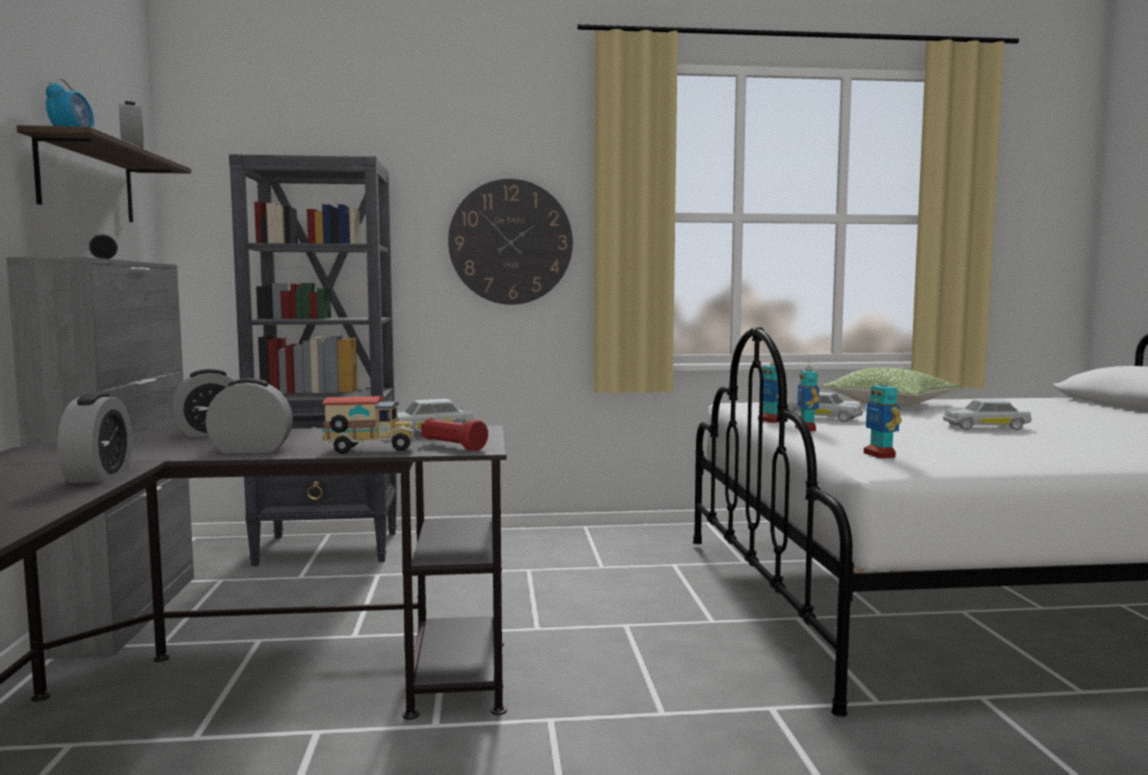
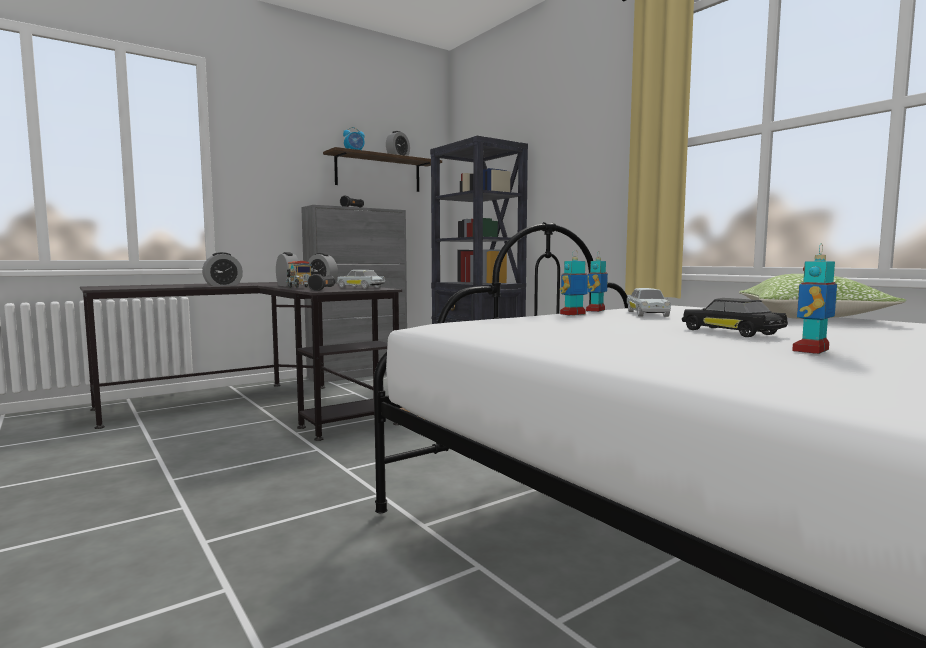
camera: 60 degrees right, 0 degrees up
(453, 446) = (323, 290): red flashlight -> black flashlight
(510, 242) = (590, 180): wall clock -> none
(880, 455) = (481, 323): toy robot -> toy robot (812, 350)
(986, 427) = (731, 332): white toy car -> black toy car

